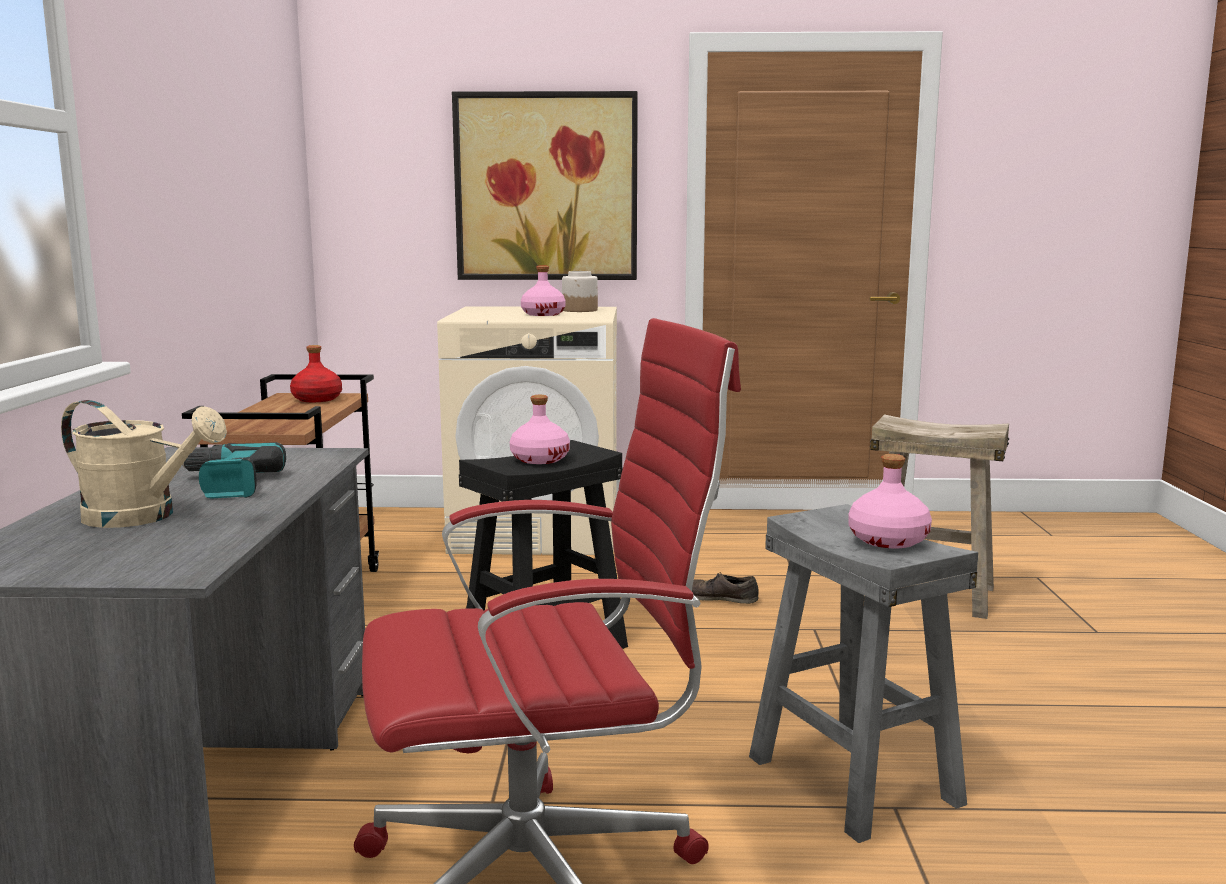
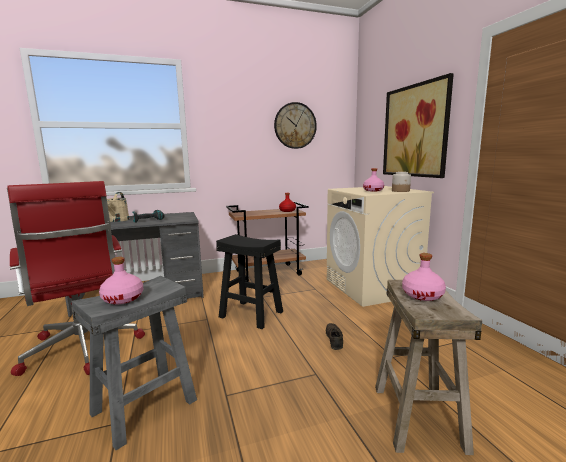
camera: 70 degrees right, 0 degrees up
(244, 145) = (295, 125): none -> wall clock
(539, 459) = (248, 241): pink bottle -> pink bottle (422, 295)

